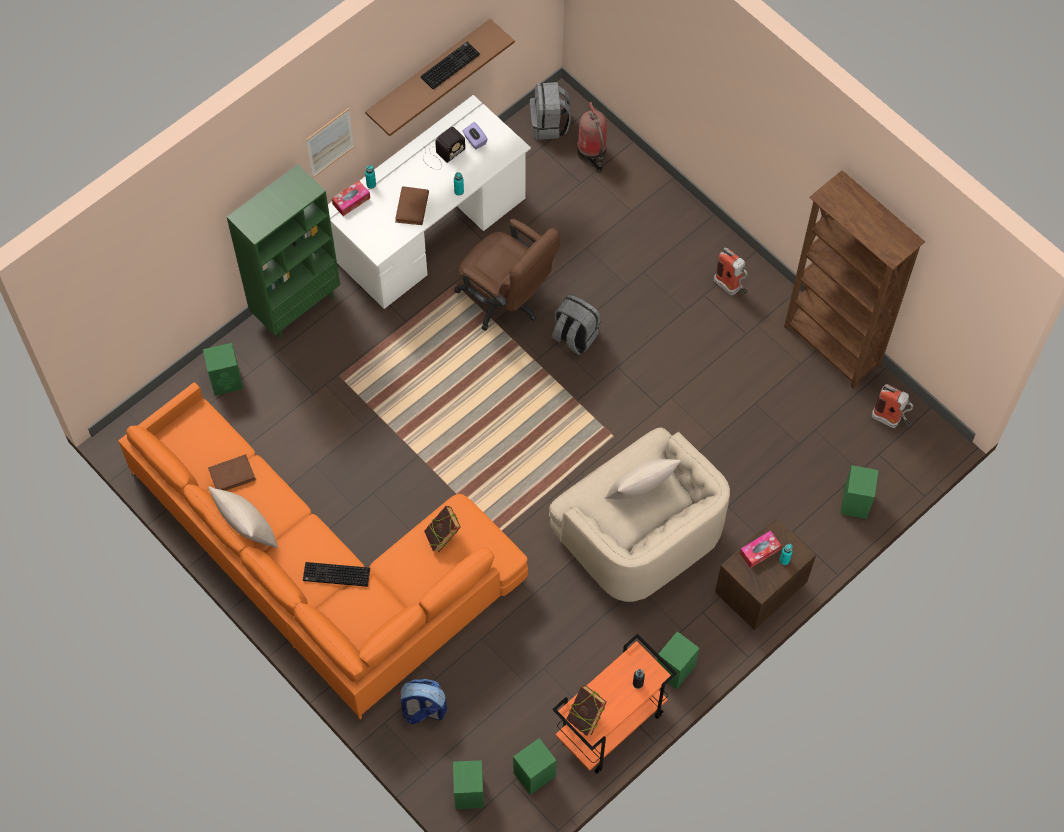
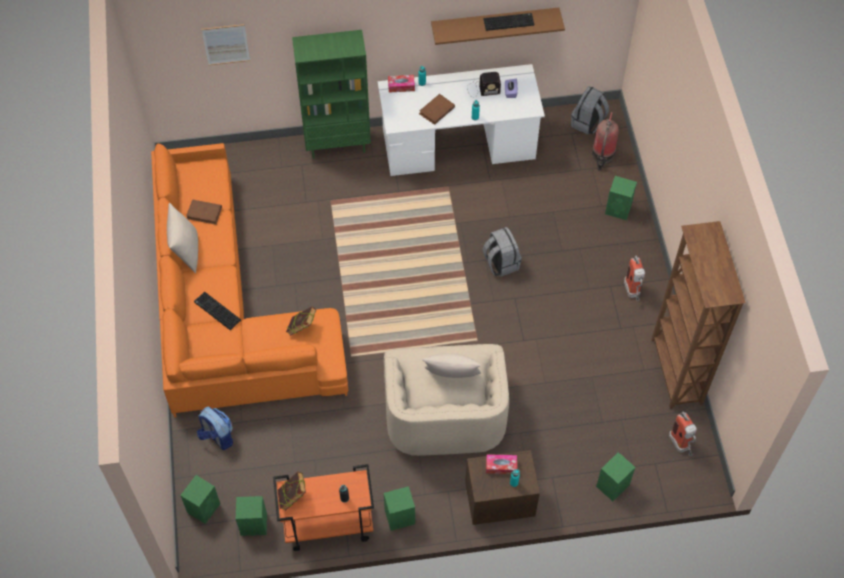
camera: 35 degrees right, 5 degrees down
(227, 381) = (260, 164): green speaker -> green speaker (619, 209)
(330, 142) = (395, 29): picture -> picture (226, 44)
(507, 300) = (474, 215): brown office chair -> none

